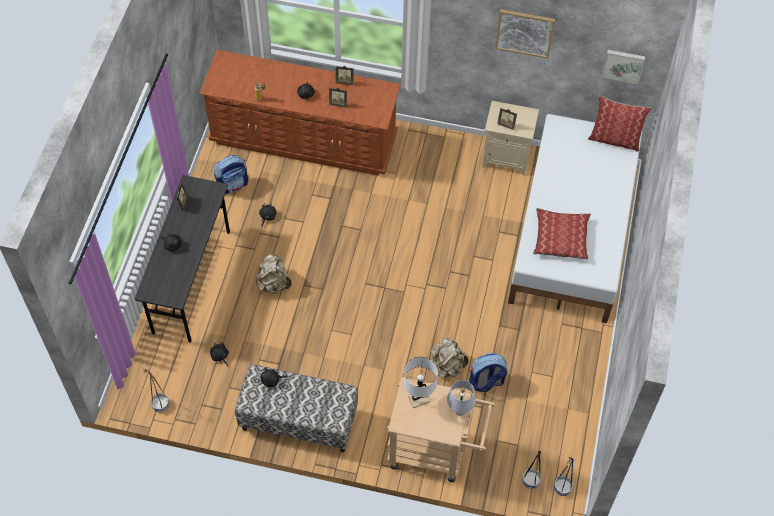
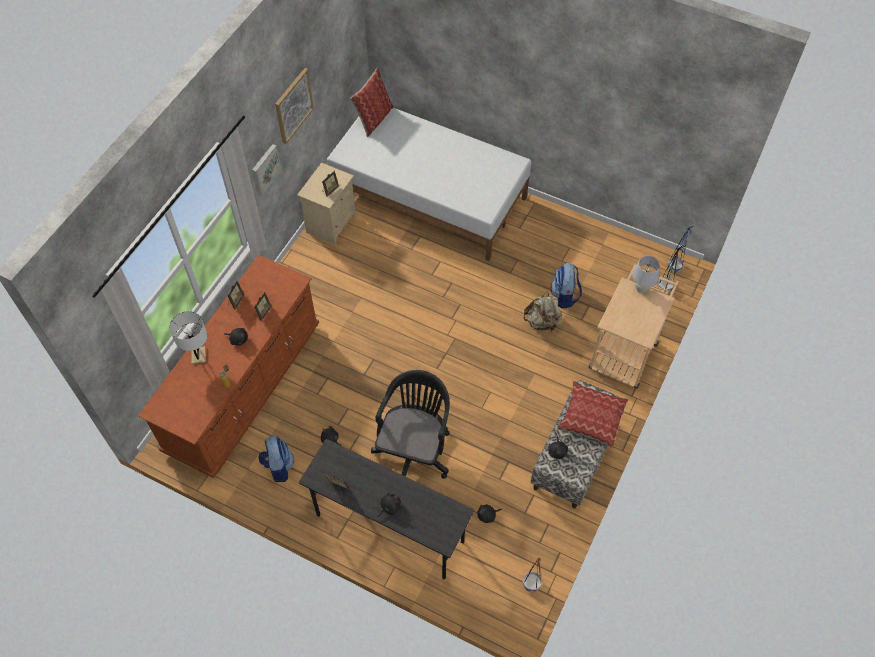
camera: 75 degrees left, 0 degrees up
(274, 284) = (414, 449): beige backpack -> black office chair
(418, 399) = (623, 317): white table lamp -> white table lamp (198, 355)
(561, 238) = (467, 183): pillow -> pillow (591, 418)
(623, 65) = (346, 57): picture -> picture (265, 169)

